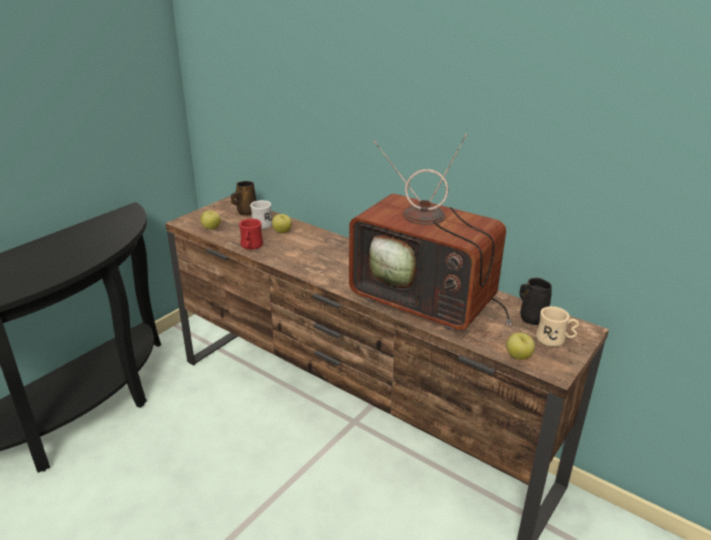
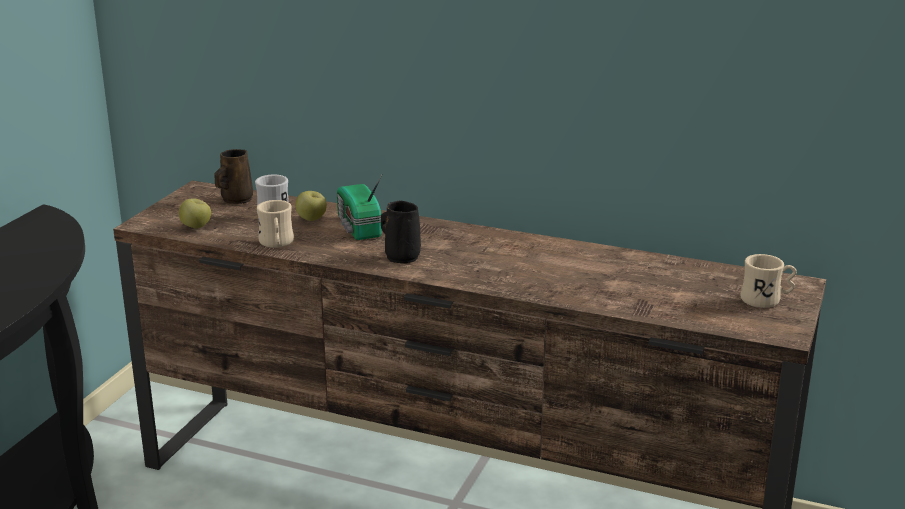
camera: 15 degrees left, 5 degrees down
(251, 247) = (276, 244): red mug -> beige mug
(306, 242) = (358, 228): none -> radio
(428, 300) = (578, 278): television -> none
(518, 357) = (731, 324): apple -> none
(531, 317) = (724, 279): black mug -> black mug (401, 256)

